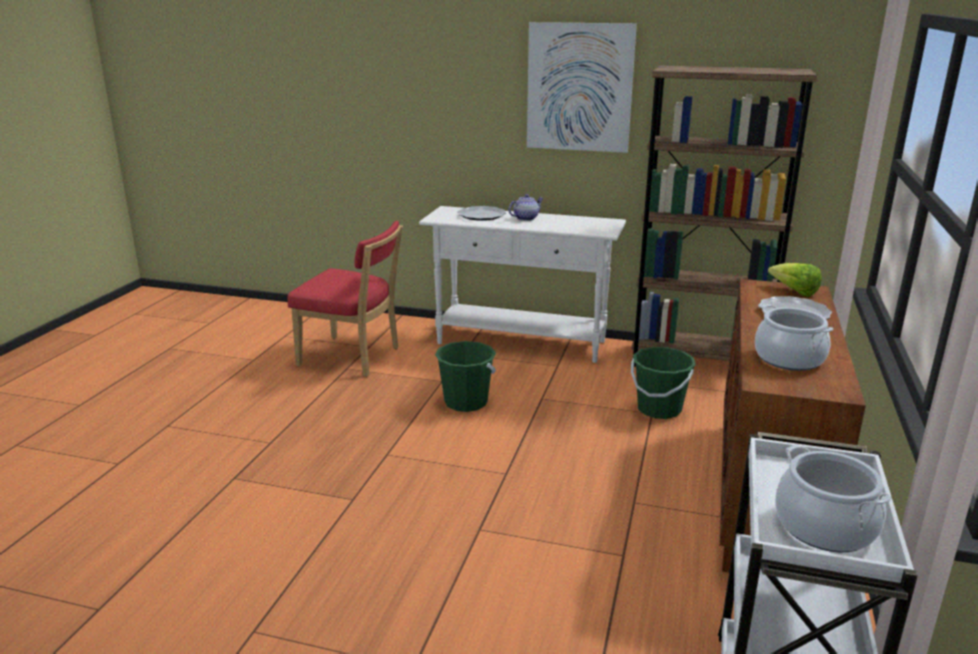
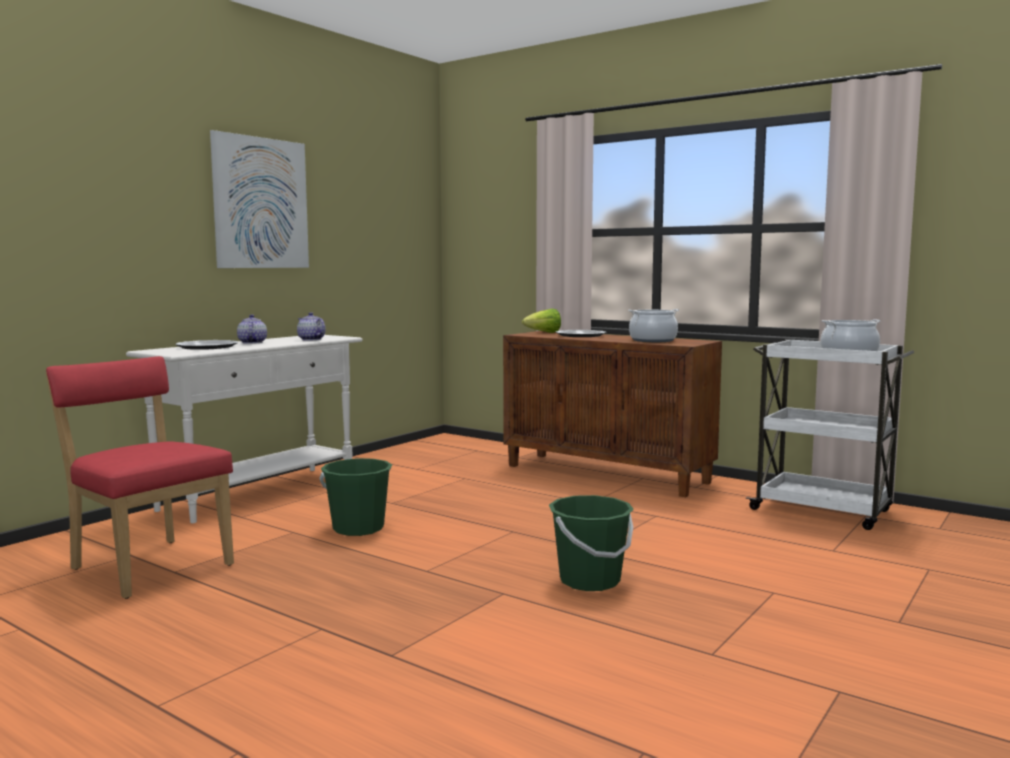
camera: 70 degrees left, 15 degrees down
(353, 358) = (148, 565): red chair -> red chair turned 90 degrees counterclockwise
(571, 227) = (311, 339): none -> teapot
(659, 409) = (461, 475): green bucket -> green bucket (589, 580)
(699, 361) = (398, 454): brown bookcase -> none

